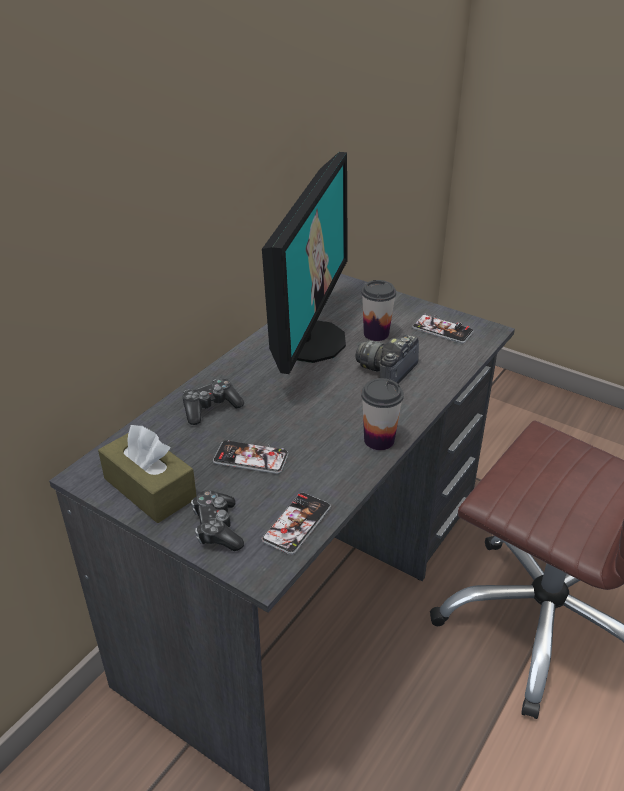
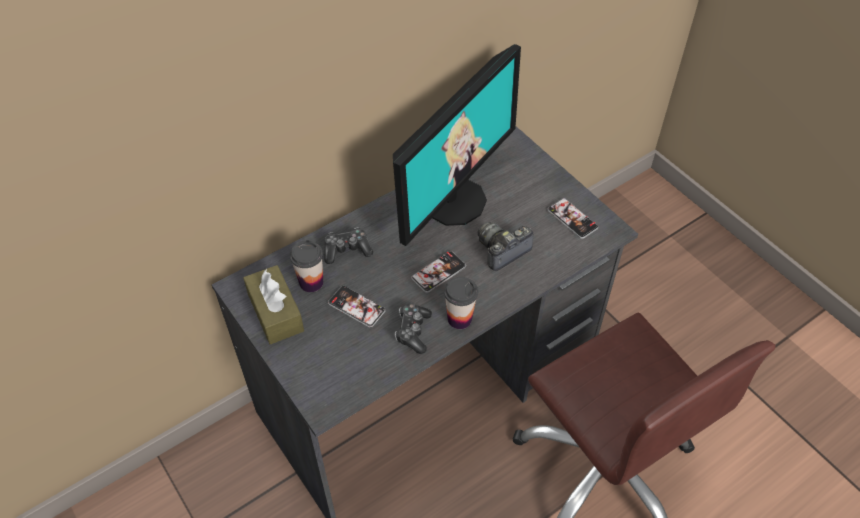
camera: 20 degrees right, 15 degrees up
(217, 528) = (308, 361): game controller -> game controller (413, 331)
(296, 524) = (363, 375): phone -> phone (438, 272)
(376, 334) = (513, 208): cup -> cup (311, 282)

